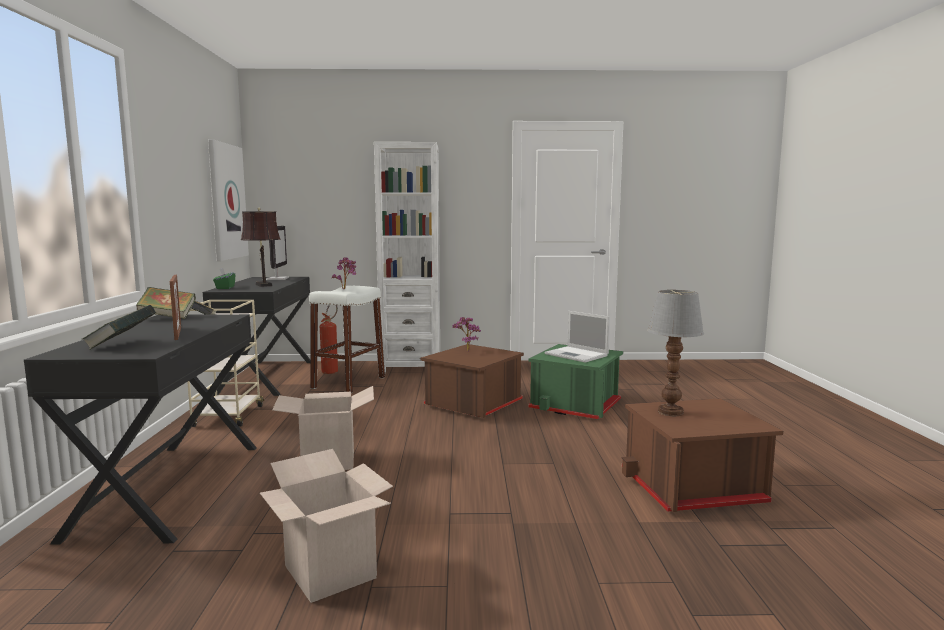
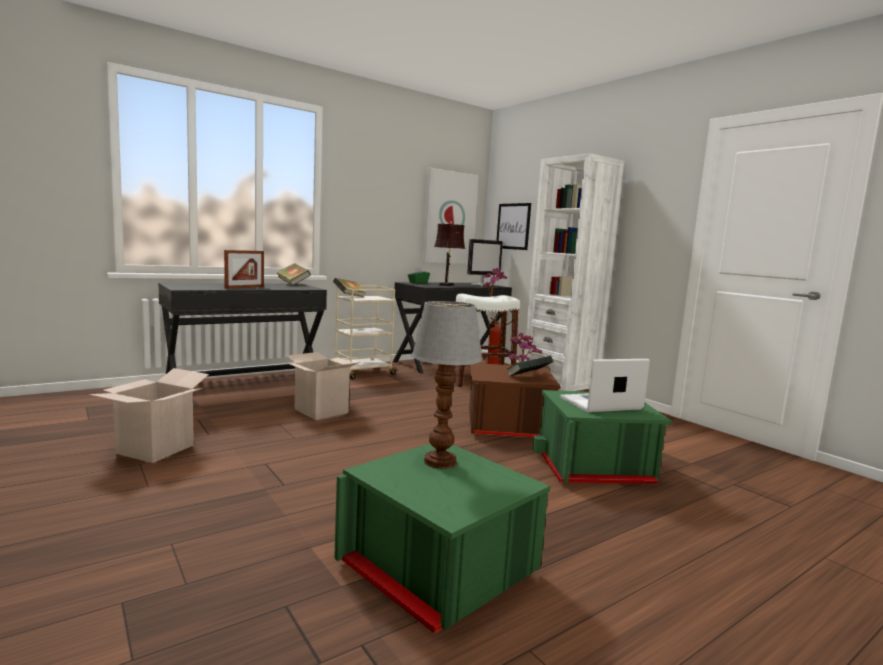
camera: 55 degrees right, 0 degrees up
(121, 345) = (203, 285): book -> book (528, 378)
(297, 208) = (513, 226): none -> picture
(577, 355) = (599, 404): laptop -> laptop turned 60 degrees clockwise
(694, 487) = (437, 571): brown storage box -> green storage box

